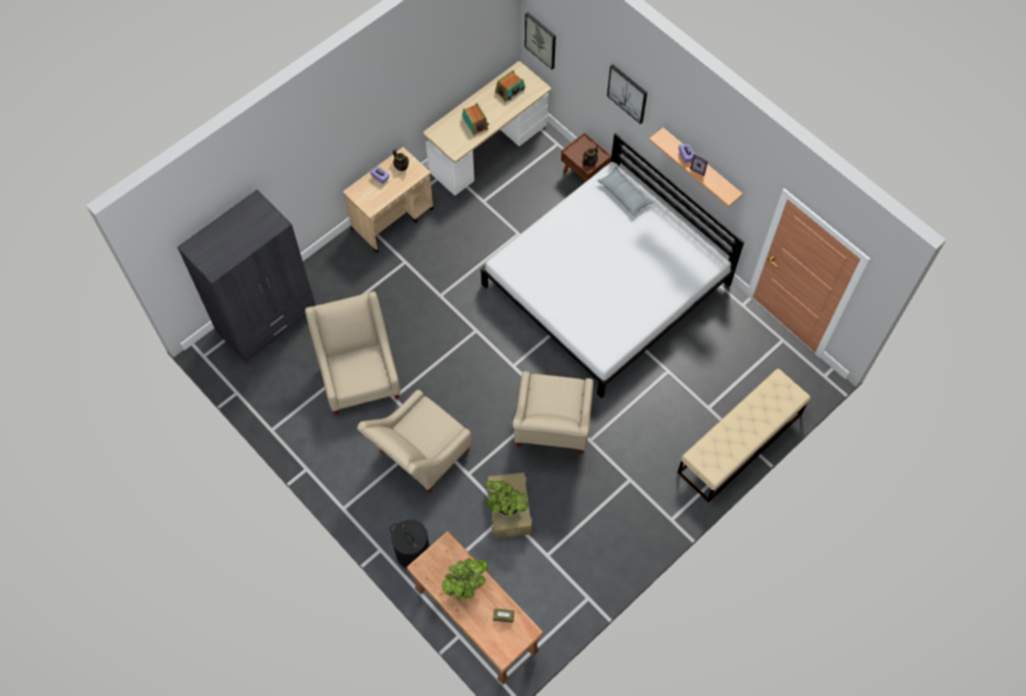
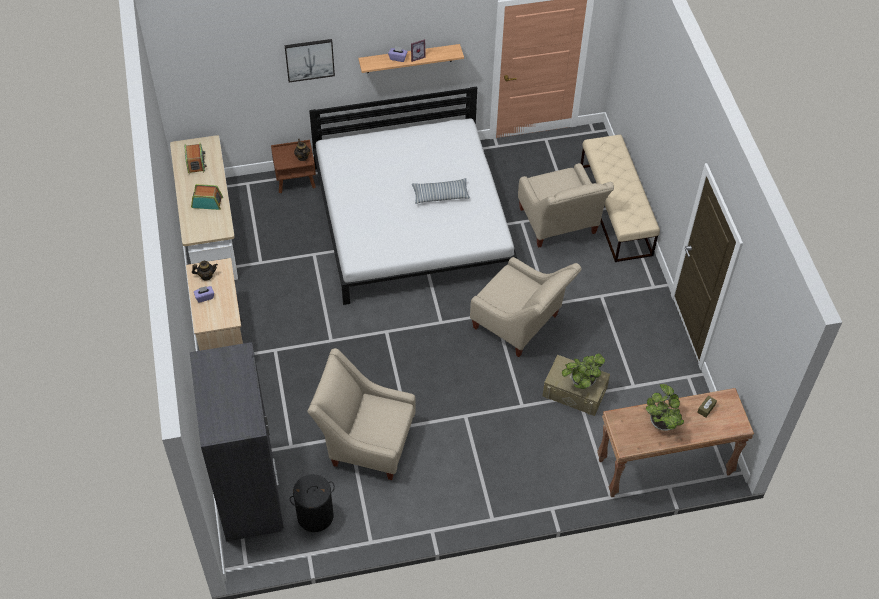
camera: 60 degrees left, 10 degrees down
(412, 552) = (570, 484): black laundry basket -> black laundry basket (315, 516)
(419, 456) = (480, 433): beige armchair -> beige armchair (559, 225)
(541, 40) = (190, 97): picture -> none
(624, 195) = (357, 149): pillow -> pillow (440, 195)

